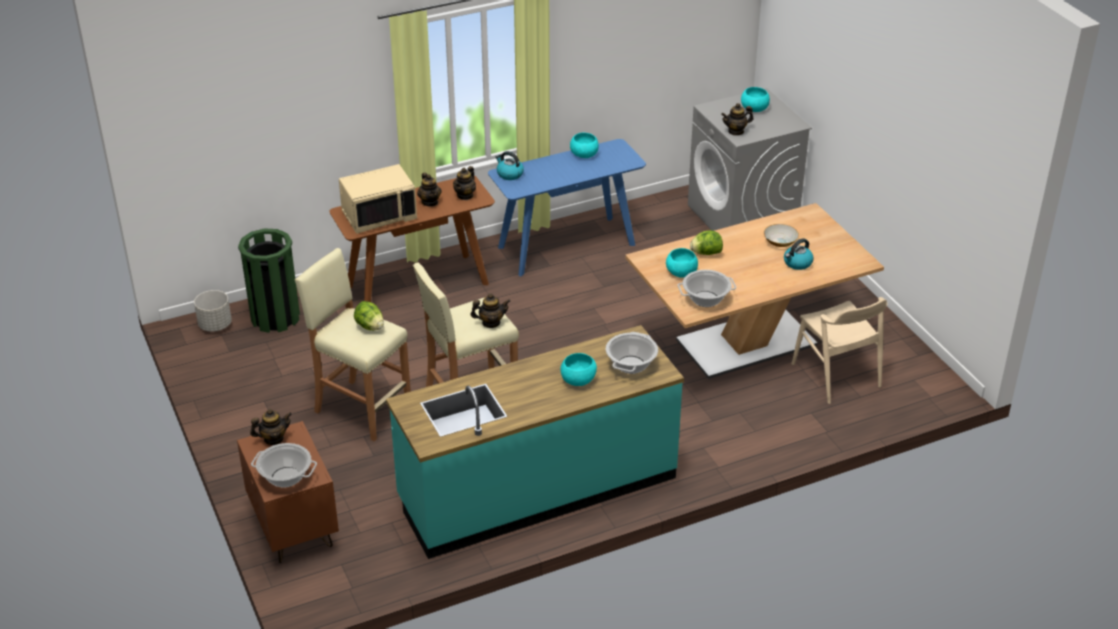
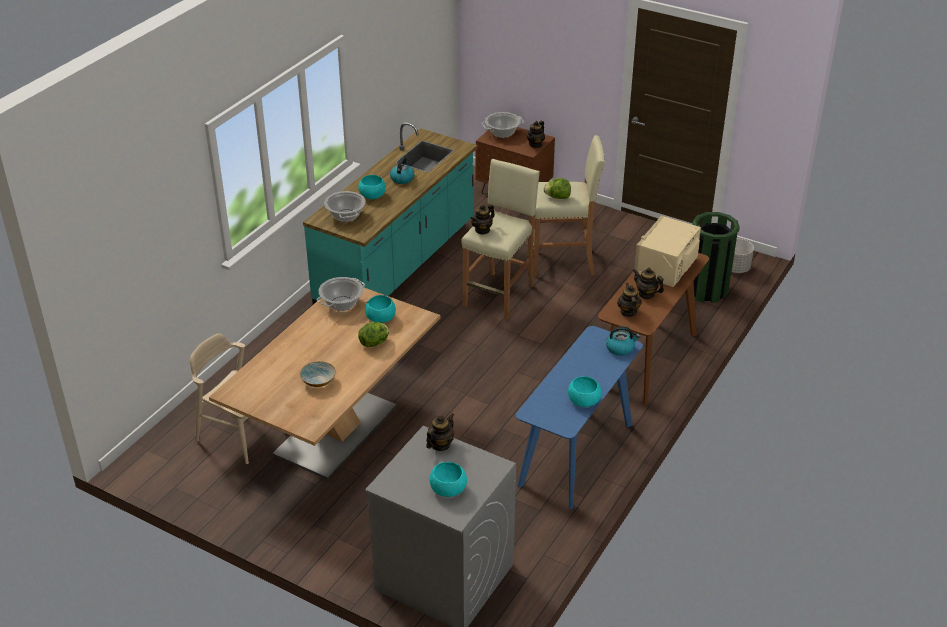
camera: 145 degrees right, 0 degrees up
(797, 263) = (289, 366): kettle -> kettle (402, 178)

